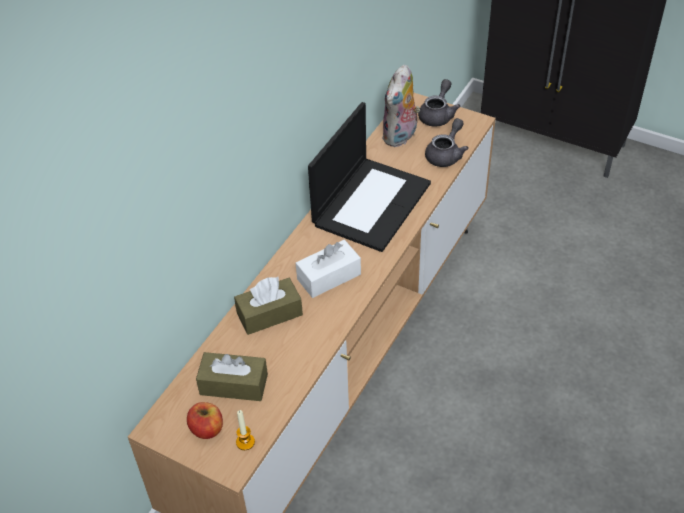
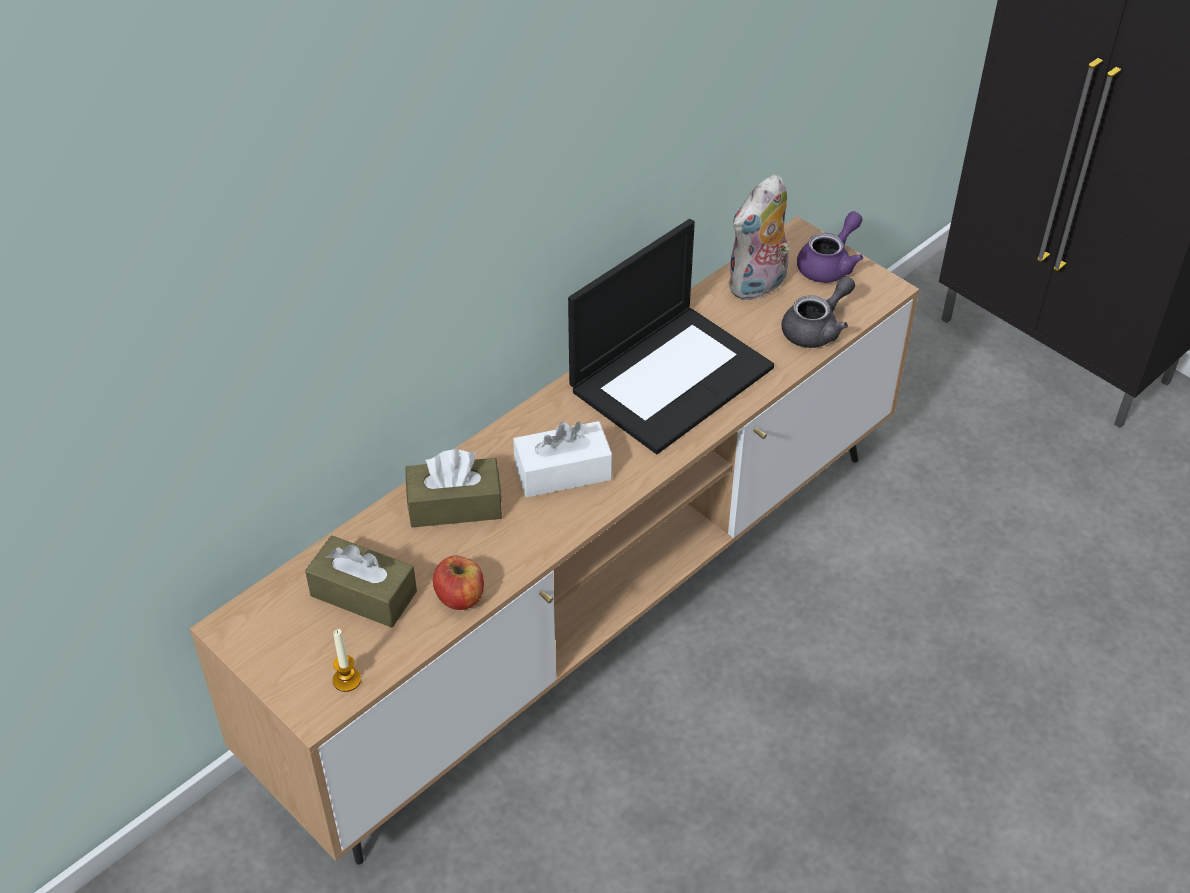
camera: 15 degrees right, 0 degrees up
(207, 429) = (301, 647): apple -> apple (460, 597)
(438, 115) = (829, 265): grey teapot -> purple teapot

